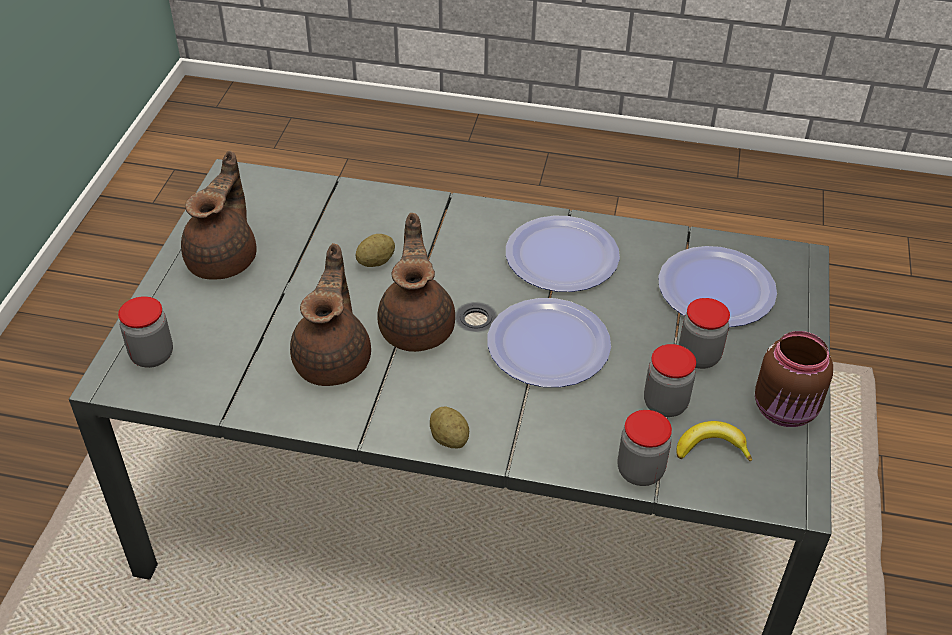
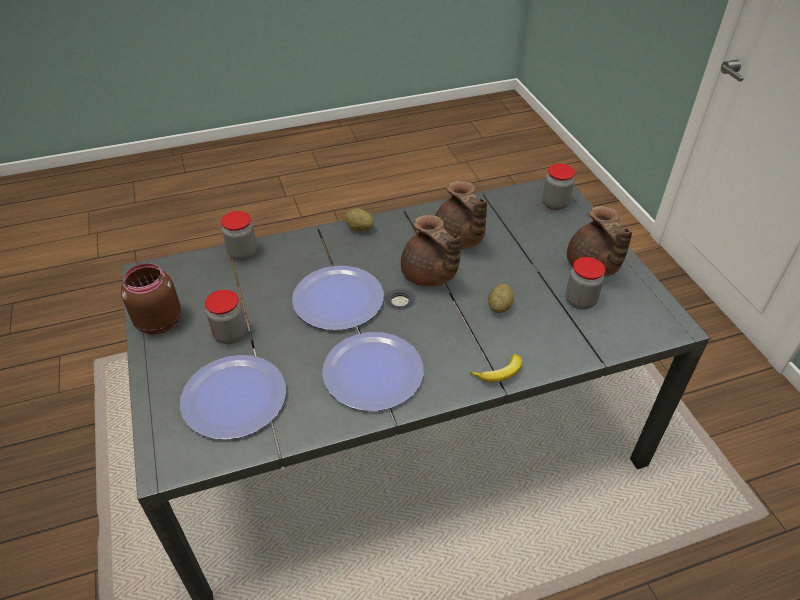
camera: 150 degrees right, 0 degrees up
(665, 404) = (242, 294): jar -> jar (580, 301)
(711, 447) = (204, 281): banana -> banana (500, 373)

